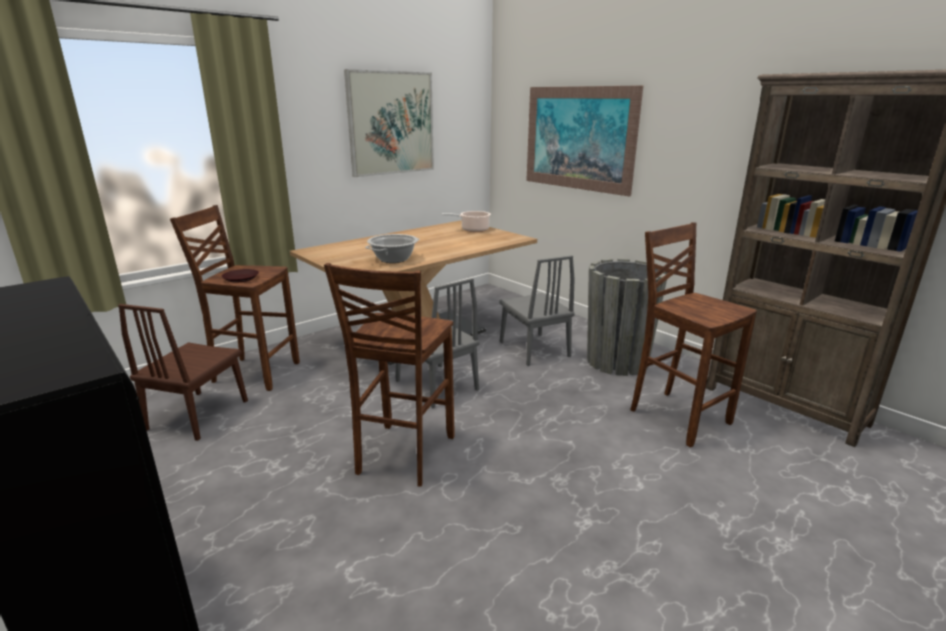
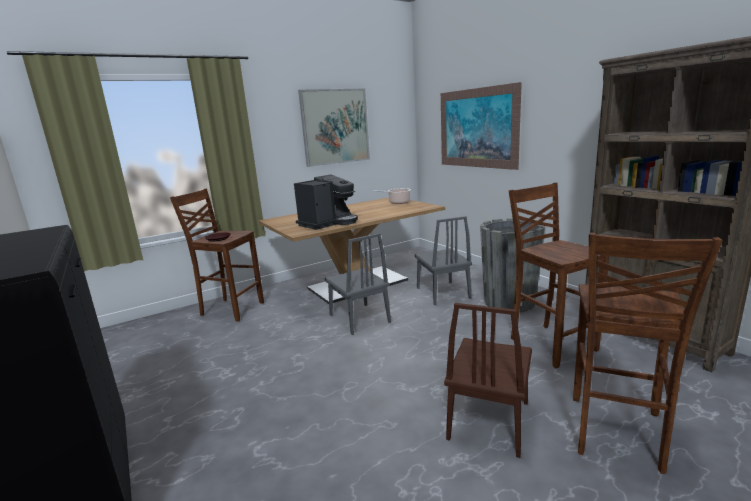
camera: 10 degrees right, 5 degrees down
(198, 415) = (185, 336): brown chair -> brown chair (489, 420)
(393, 259) = (328, 223): cooking pot -> coffee machine
(403, 455) = (320, 368): brown stool -> brown stool (615, 434)

